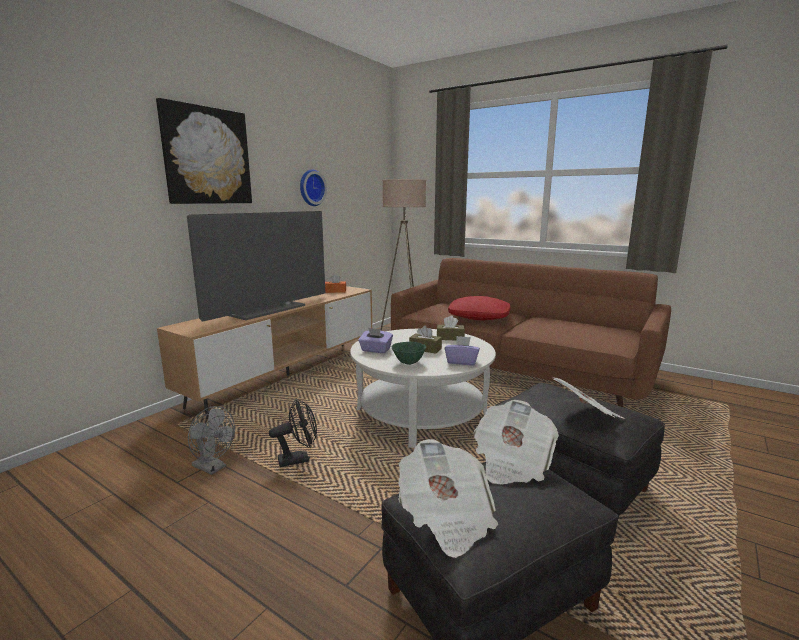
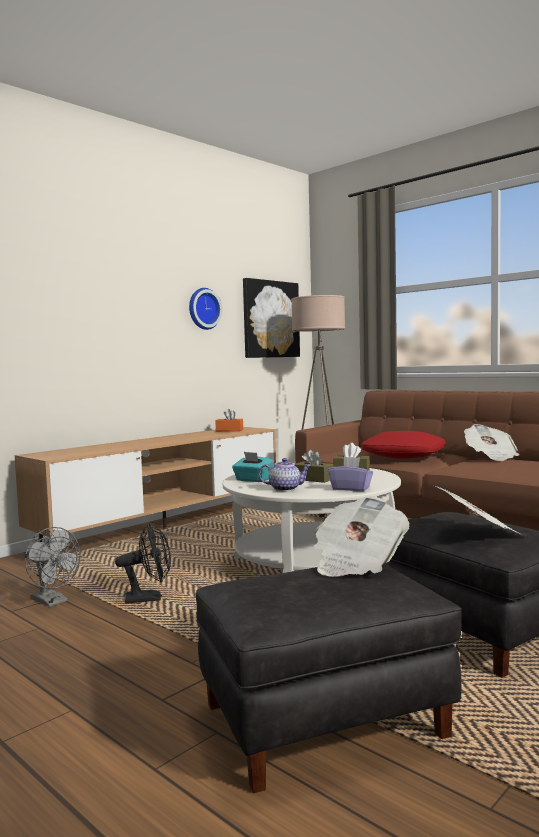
camera: 10 degrees right, 10 degrees down
(207, 156) = (82, 272): picture -> picture (270, 319)
(266, 309) = (140, 443): television -> none
(375, 350) = (253, 480): purple tissue box -> turquoise tissue box
(408, 362) = (285, 489): green bowl -> teapot
(446, 517) = (254, 595): newspaper -> newspaper (491, 457)

